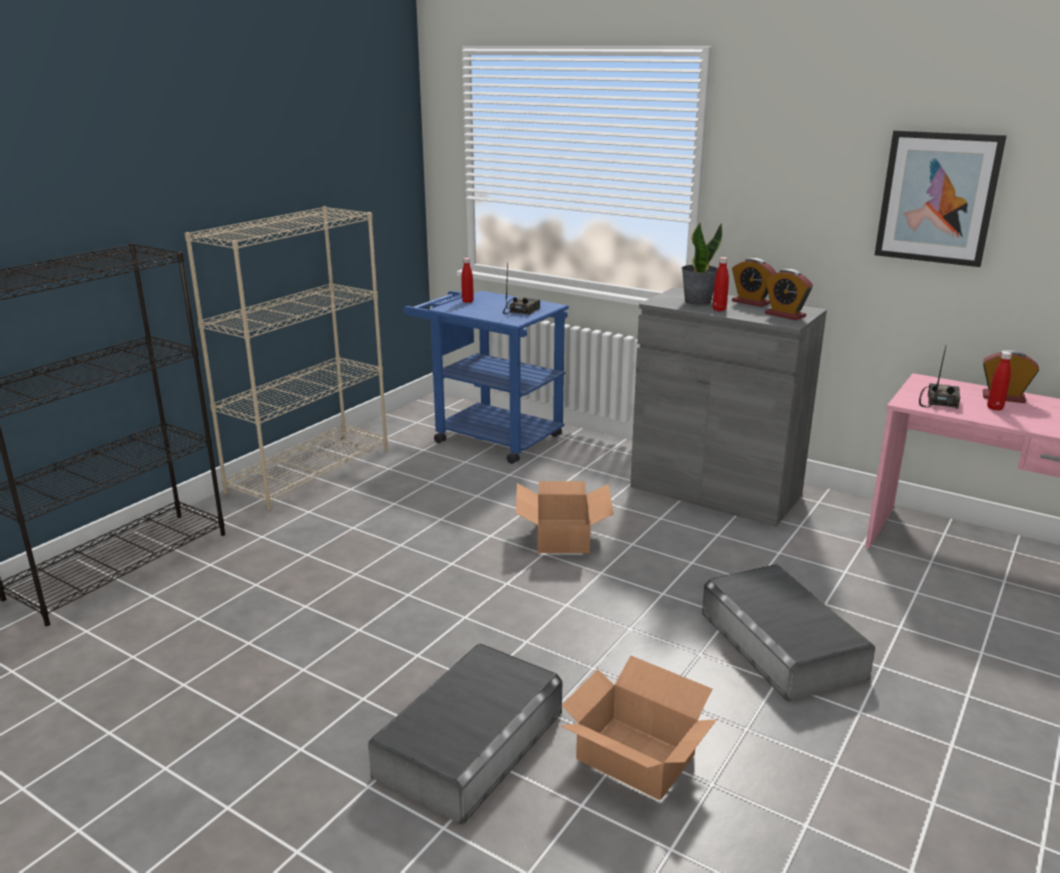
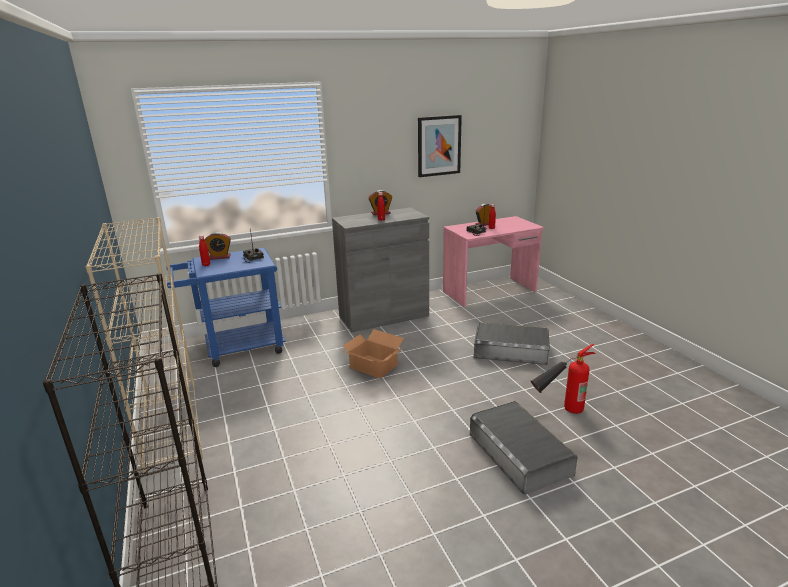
camera: 55 degrees left, 0 degrees up
(635, 758) = (558, 412): cardboard box -> fire extinguisher
(697, 301) = (362, 219): potted plant -> none
(785, 315) = (408, 214): alarm clock -> alarm clock (220, 257)

